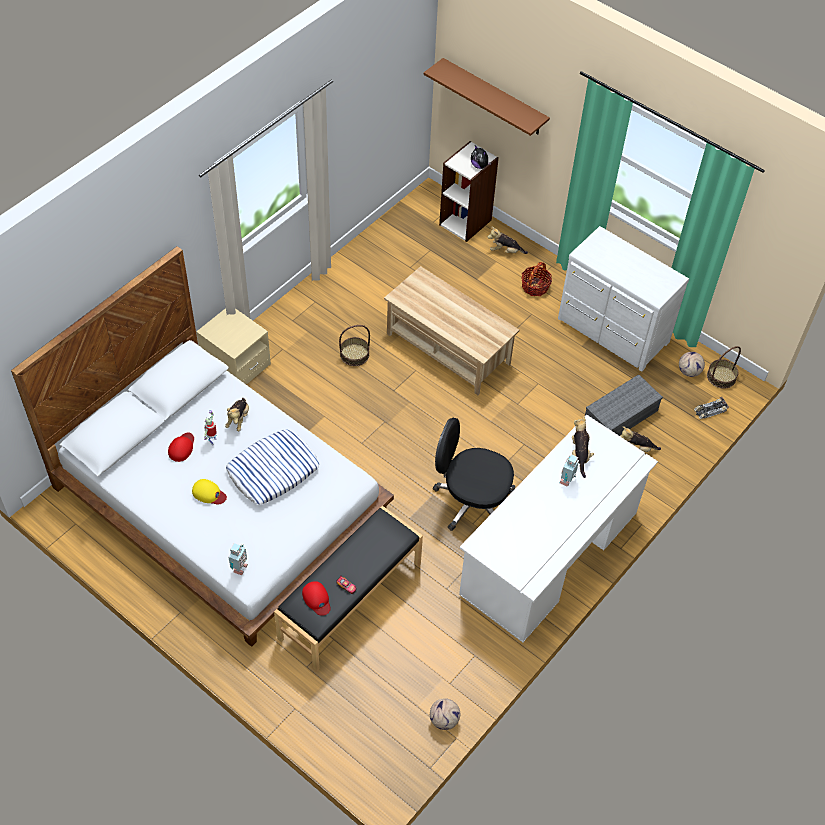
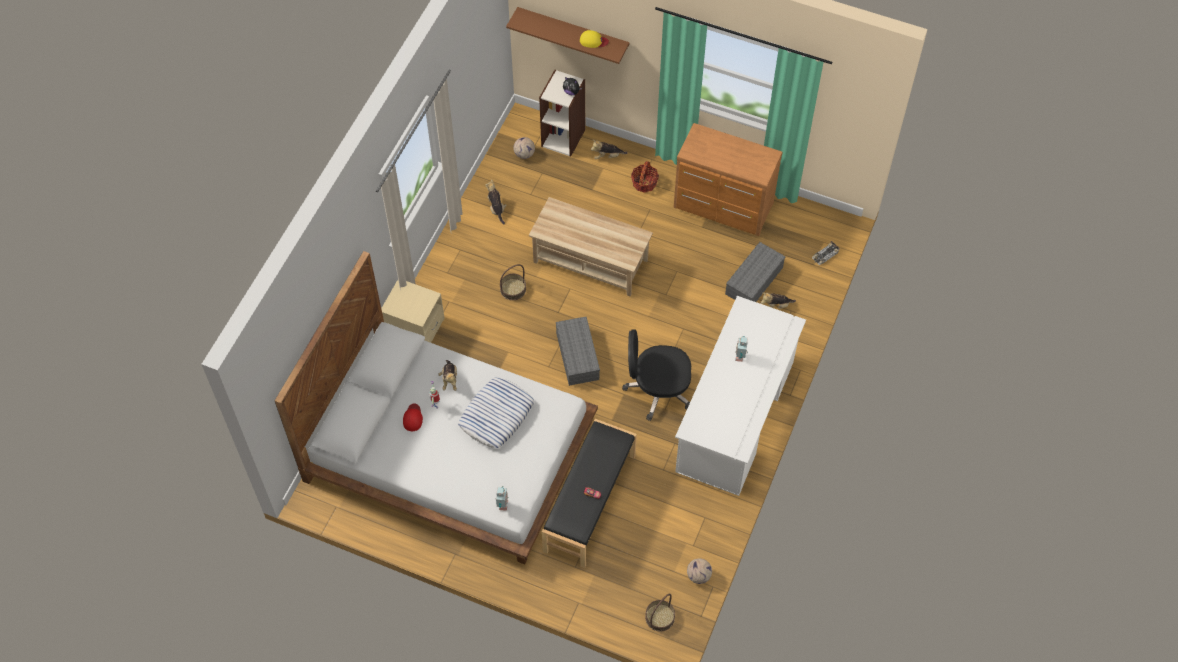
camera: 15 degrees left, 5 degrees up
(209, 493) = (452, 451): yellow cap -> yellow cap (593, 41)
(317, 599) = (573, 511): red cap -> none
(396, 440) = (576, 355): none -> grey storage box
(579, 455) = (743, 332): plush toy -> plush toy (496, 208)
(612, 332) = (723, 207): white dresser -> brown dresser
(689, 372) = (798, 225): football -> football (524, 154)
(721, 376) = (825, 222): basket -> basket (659, 617)

